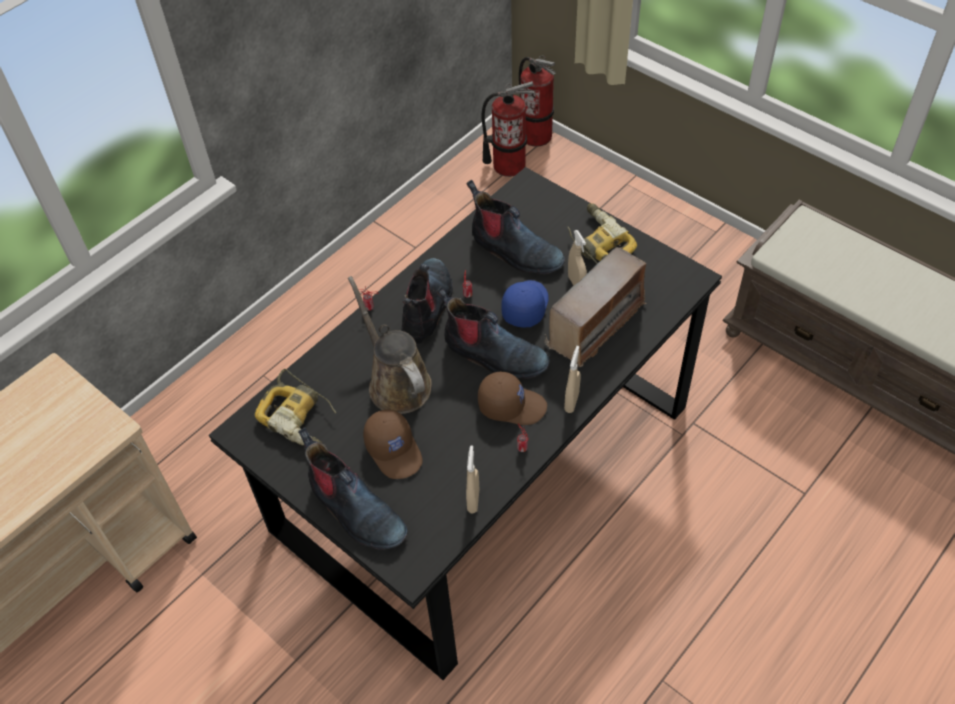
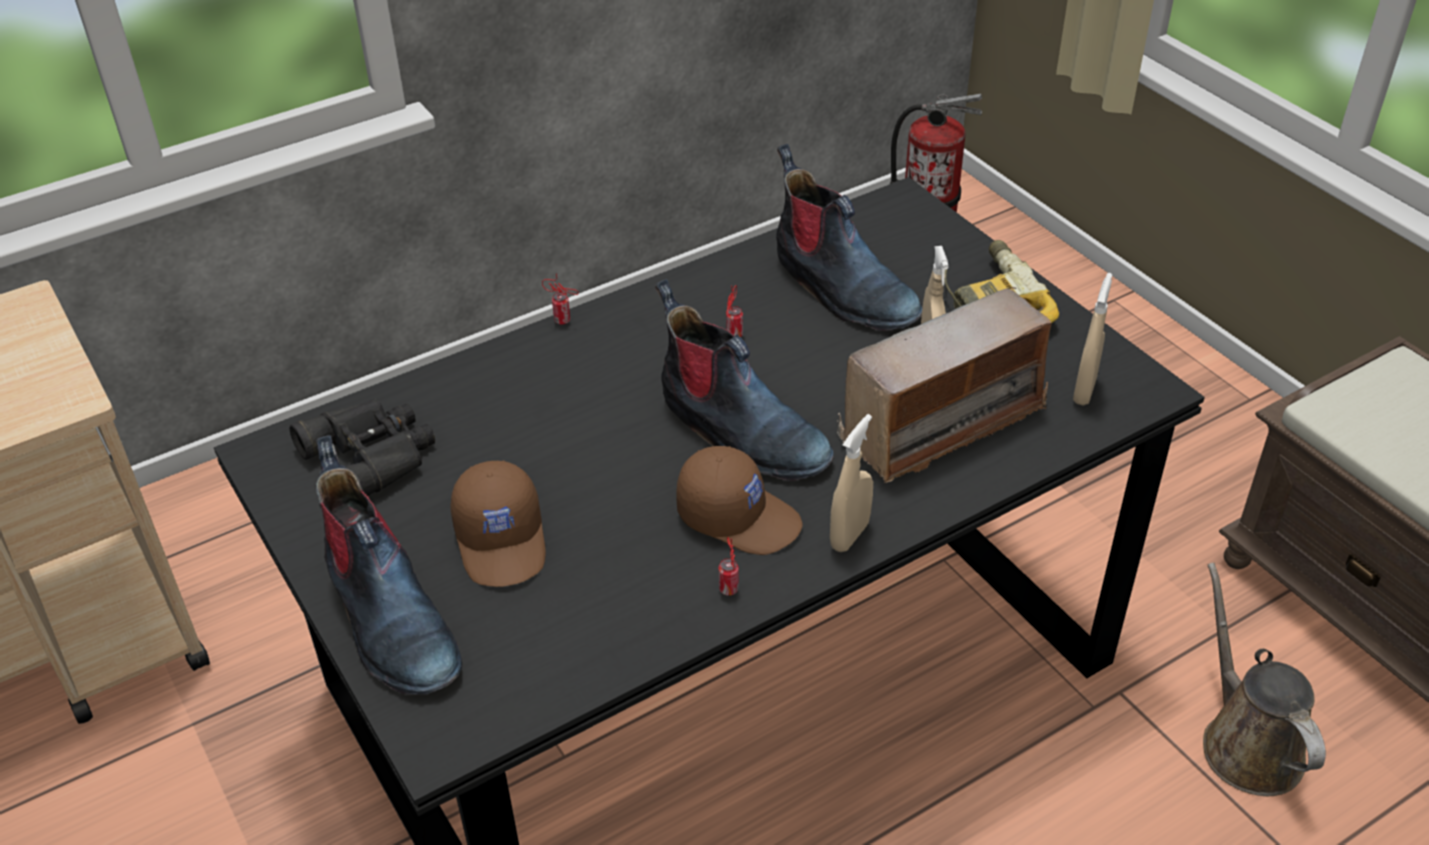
camera: 15 degrees right, 10 degrees down
(301, 417) = (372, 455): power drill -> black binoculars
(396, 382) = (555, 438): brown watering can -> brown watering can (1246, 743)
(427, 307) = (658, 339): boot -> none
(473, 500) = (603, 654): beige spray bottle -> beige spray bottle (1084, 391)
(524, 306) = (825, 371): blue cap -> none
(536, 135) = (984, 207): fire extinguisher -> none

